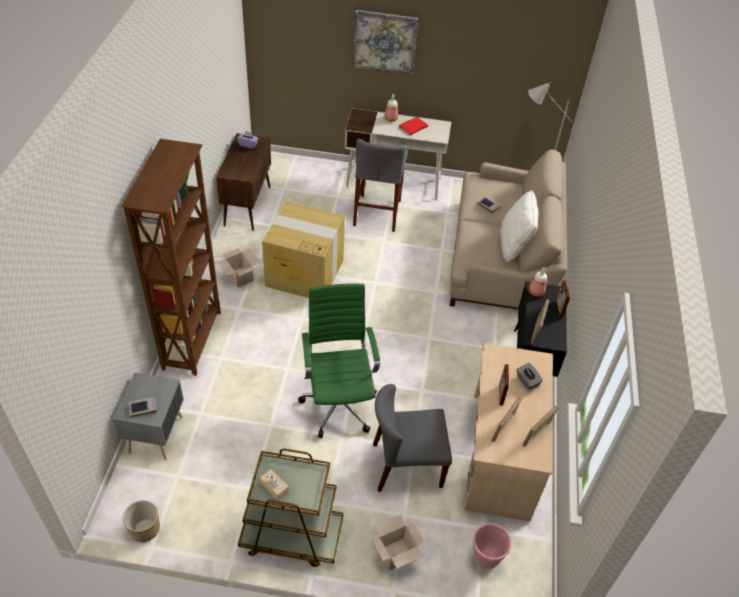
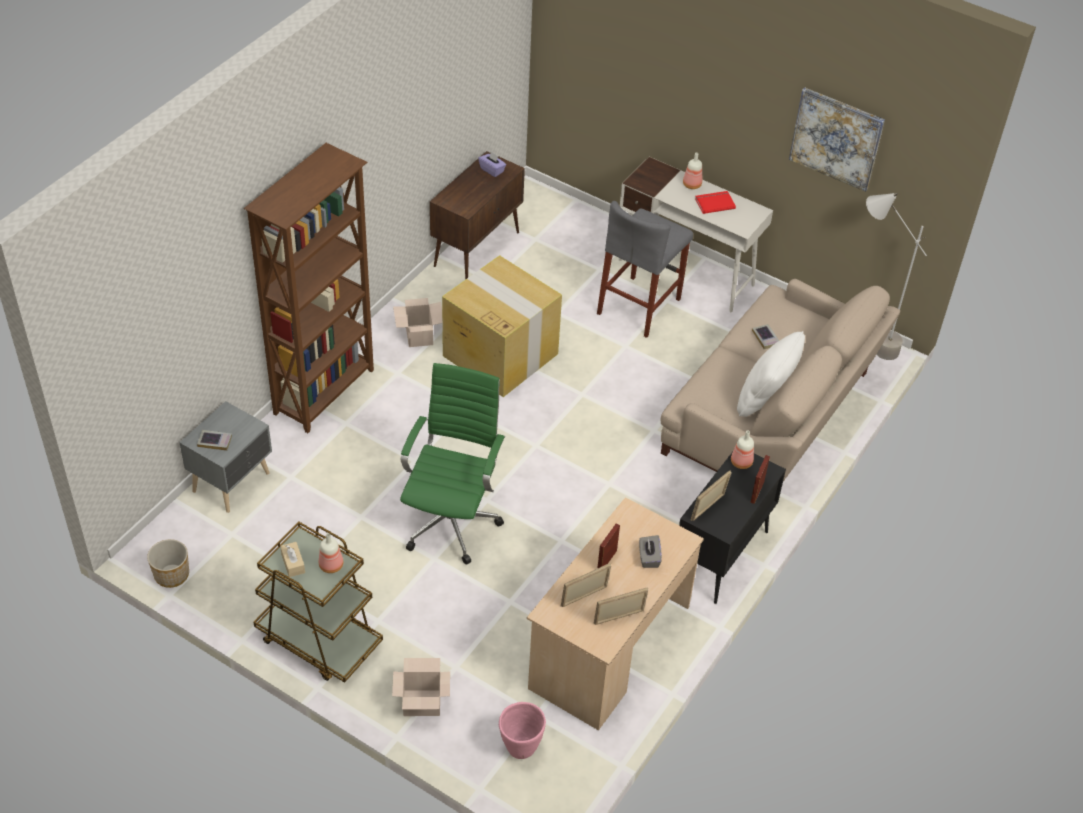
camera: 25 degrees right, 0 degrees up
(306, 477) = (331, 565): none -> bottle
(384, 42) = (697, 82): picture -> picture (836, 138)
(406, 465) = (490, 616): grey chair -> none

